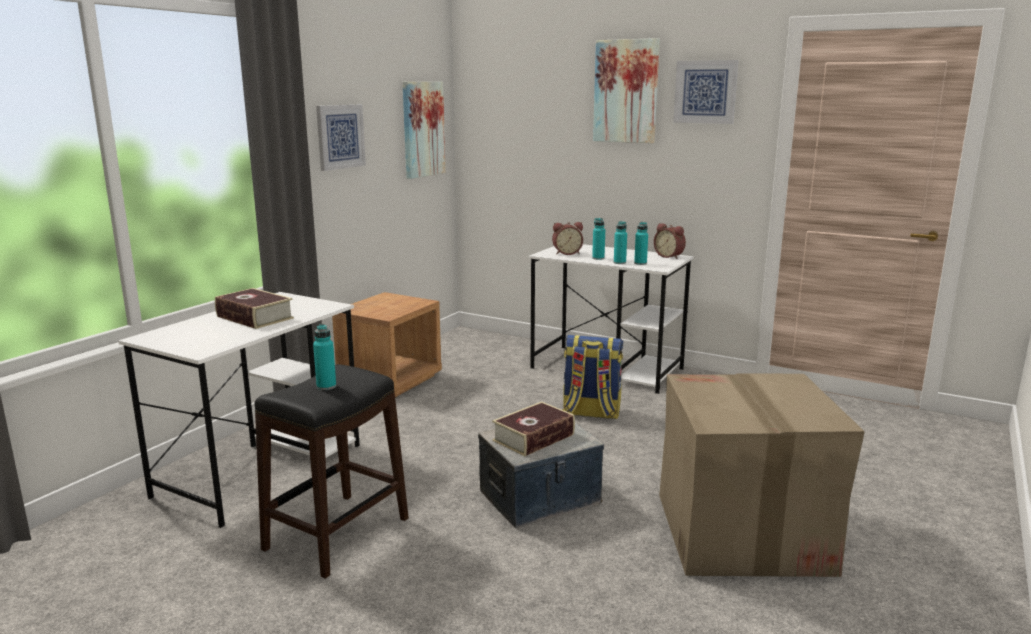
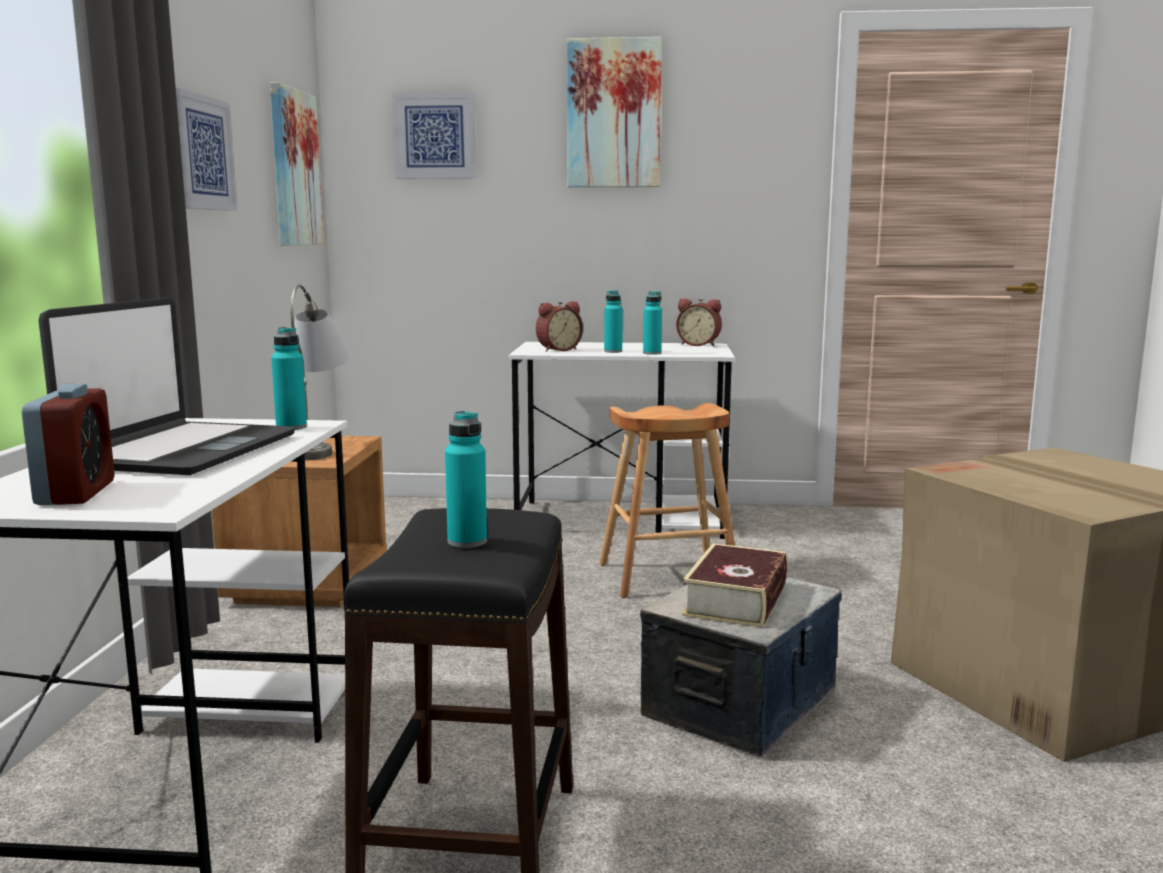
camera: 25 degrees left, 5 degrees down
(185, 338) = (76, 493): none -> alarm clock
(255, 317) = (182, 451): book -> laptop
(397, 305) = (319, 447): none -> grey table lamp
(591, 413) = (668, 576): backpack -> brown stool
(640, 263) = (680, 352): turquoise bottle -> turquoise bottle (291, 427)
(705, 92) = (731, 113): picture -> picture (435, 136)

